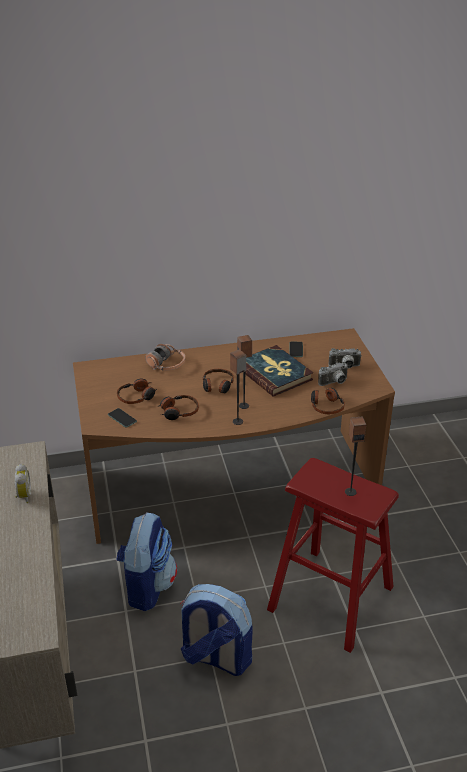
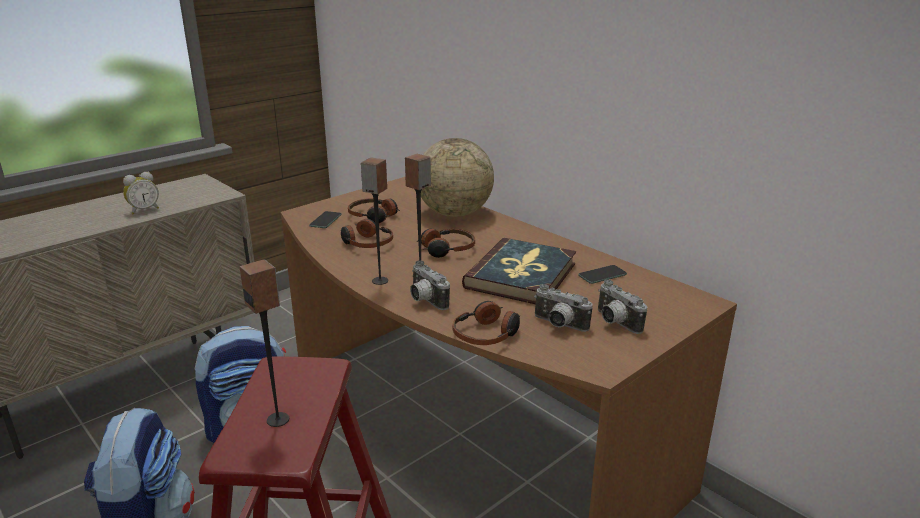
camera: 60 degrees right, 10 degrees down
(166, 365) = (454, 213): headphones -> globe
(275, 413) = (425, 300): none -> camera

